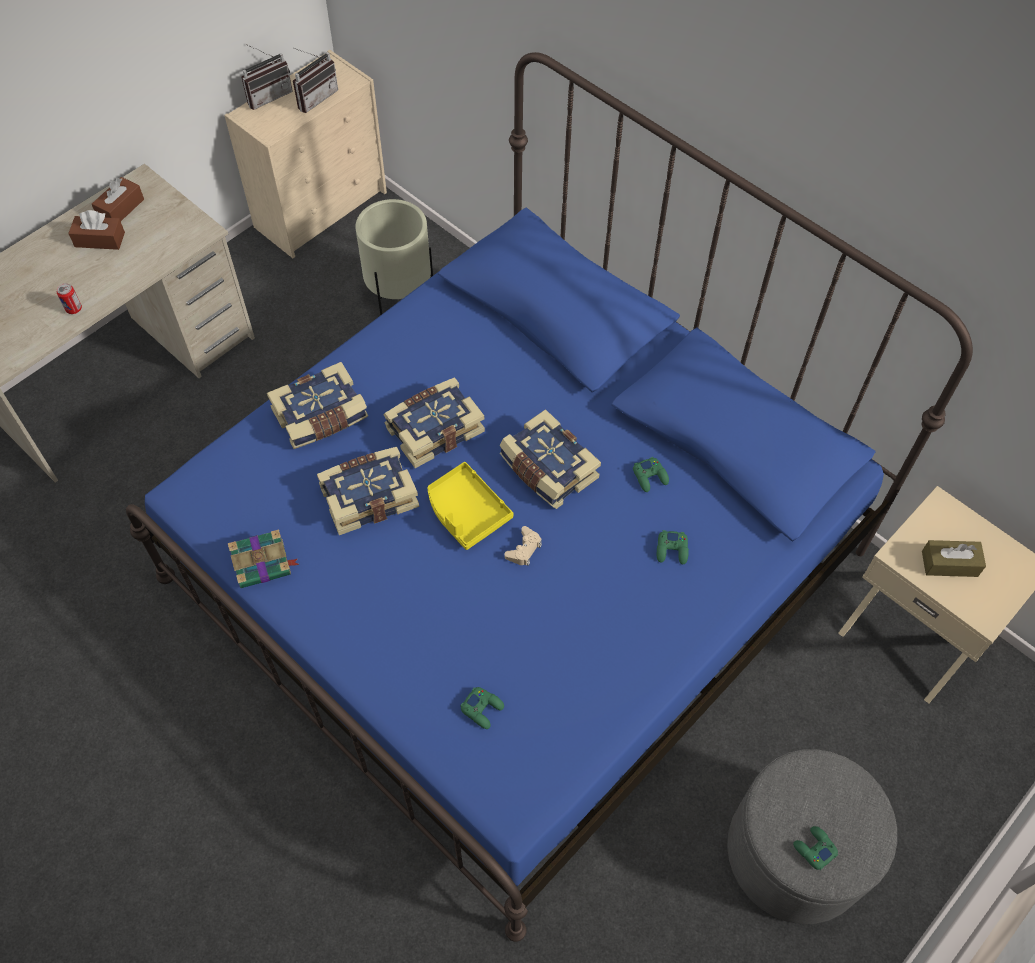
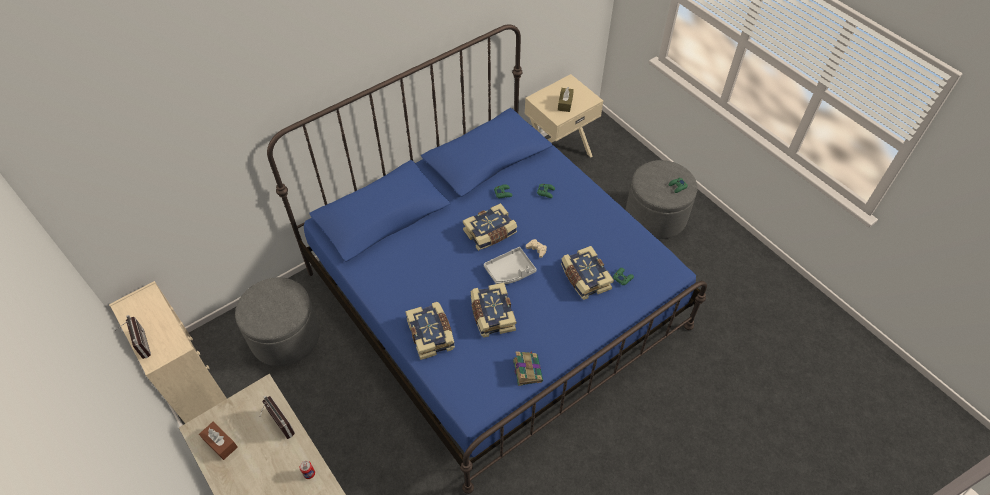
camera: 80 degrees left, 5 degrees down
(100, 239) = (247, 457): brown tissue box -> none
(315, 97) = (155, 316): radio -> radio (277, 426)
(399, 296) = (285, 336): beige planter -> grey ottoman
(433, 429) = (453, 280): book -> book (584, 278)
(466, 512) = (510, 271): yellow tray -> grey tray

